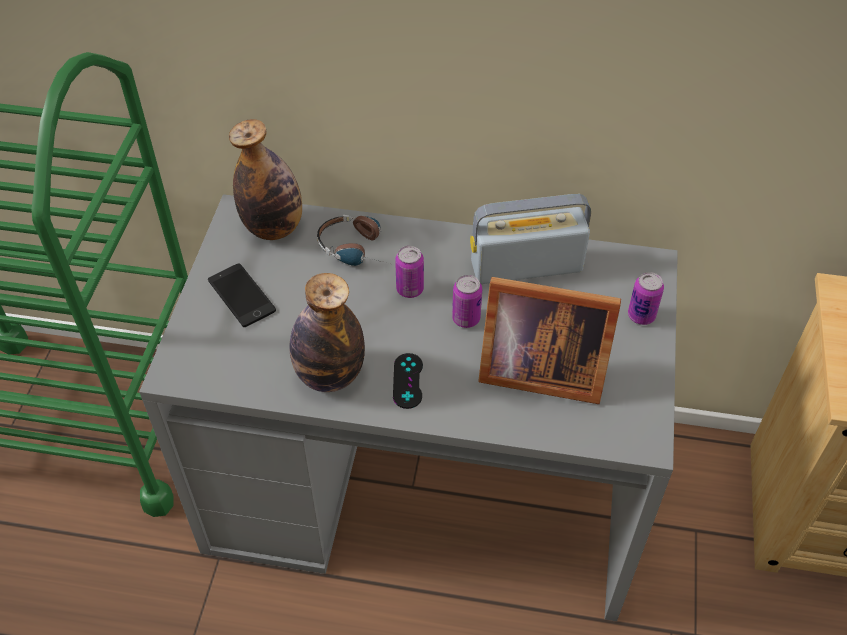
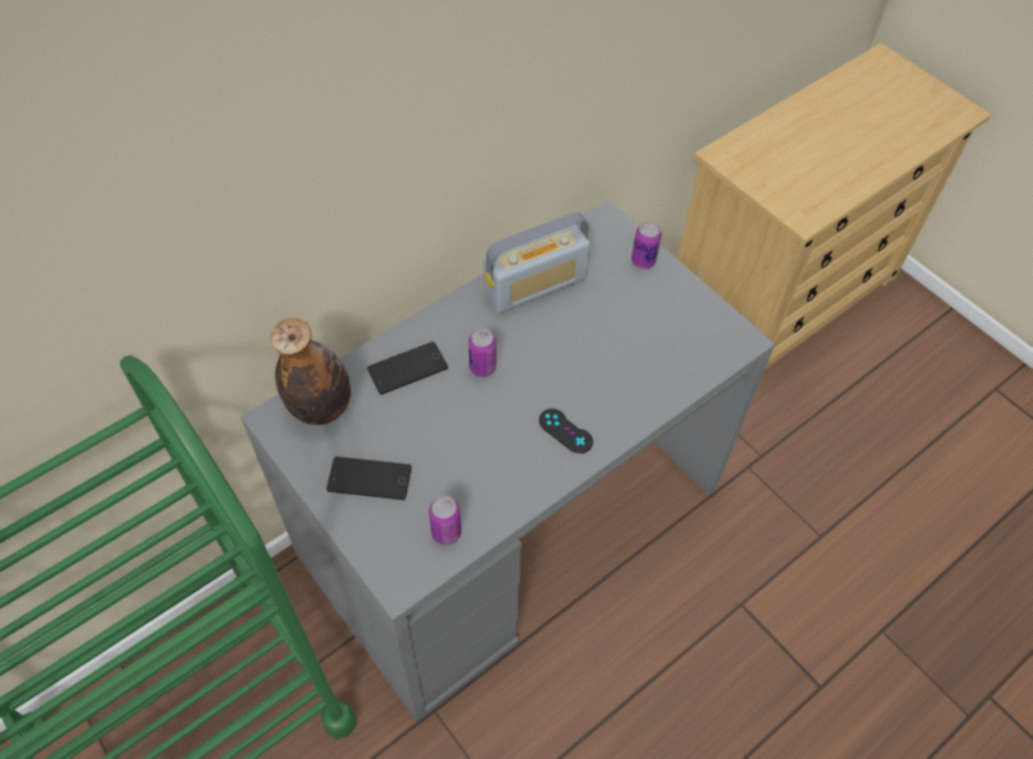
camera: 50 degrees left, 5 degrees up
(329, 375) = (511, 475): bottle -> none
(359, 248) = (407, 368): headphones -> phone
(466, 319) = (545, 355): can -> can (446, 532)
(526, 266) = (535, 286): radio -> radio turned 150 degrees counterclockwise
(537, 369) = (630, 350): picture frame -> none

